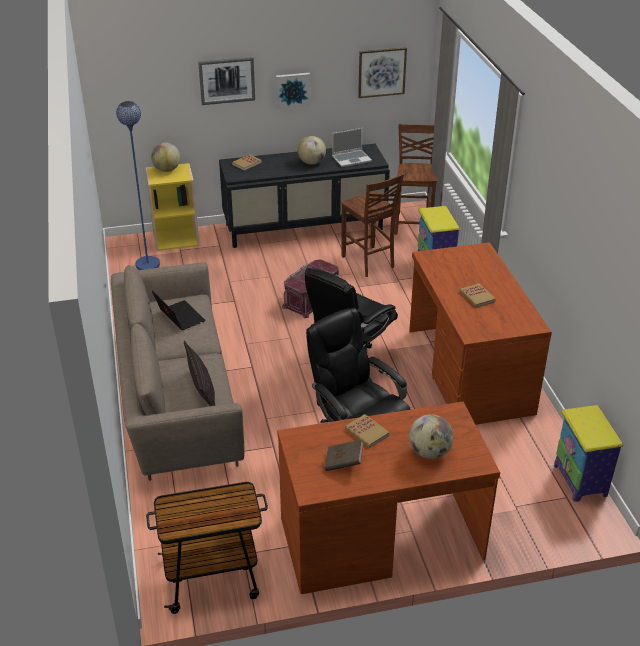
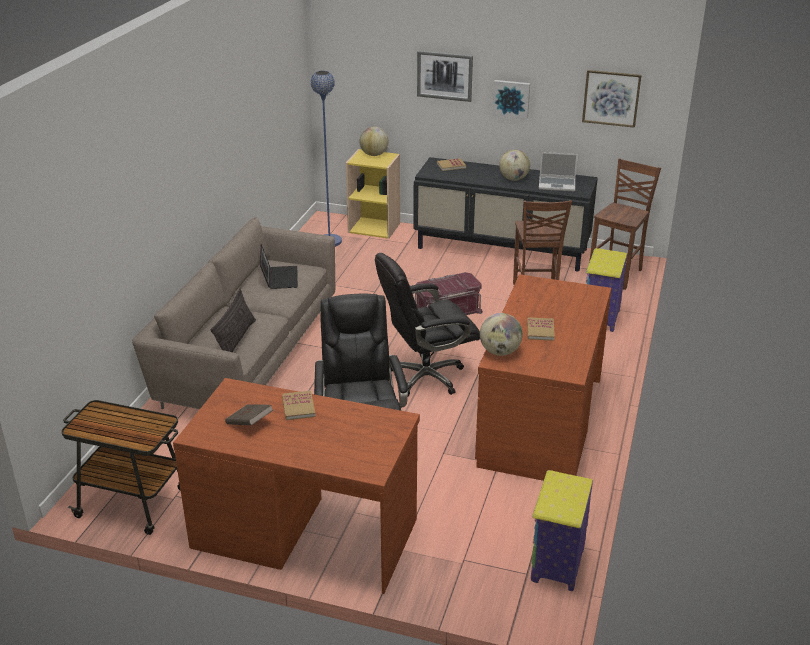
camera: 30 degrees right, 5 degrees down
(429, 452) = (336, 444): globe -> globe (500, 352)

